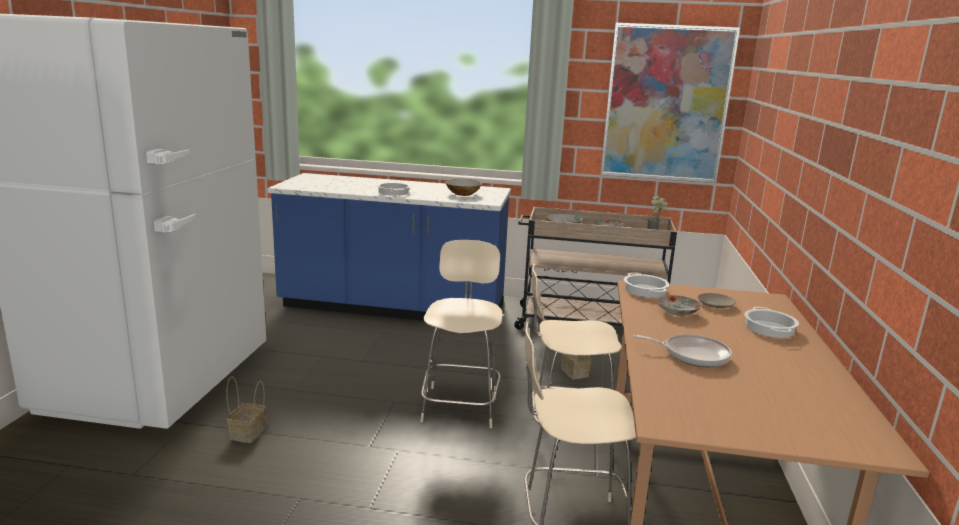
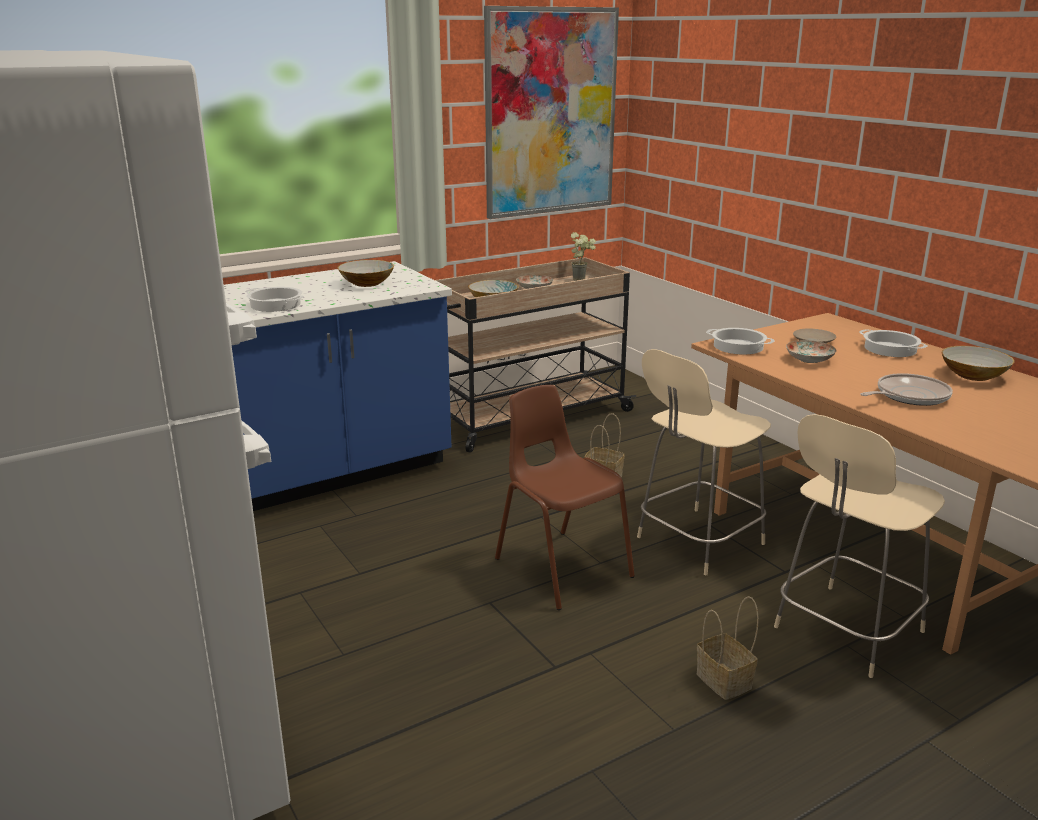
camera: 40 degrees left, 5 degrees up
(248, 434) = (390, 742): basket -> basket (725, 681)
(460, 405) = (562, 567): beige stool -> brown chair
(794, 365) = (972, 375): none -> bowl

